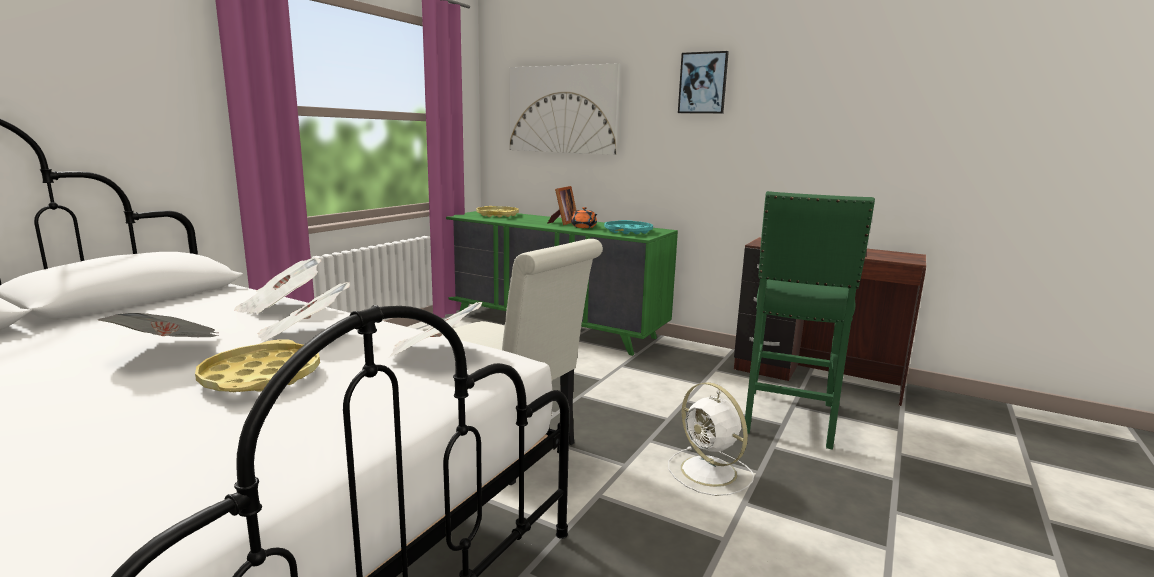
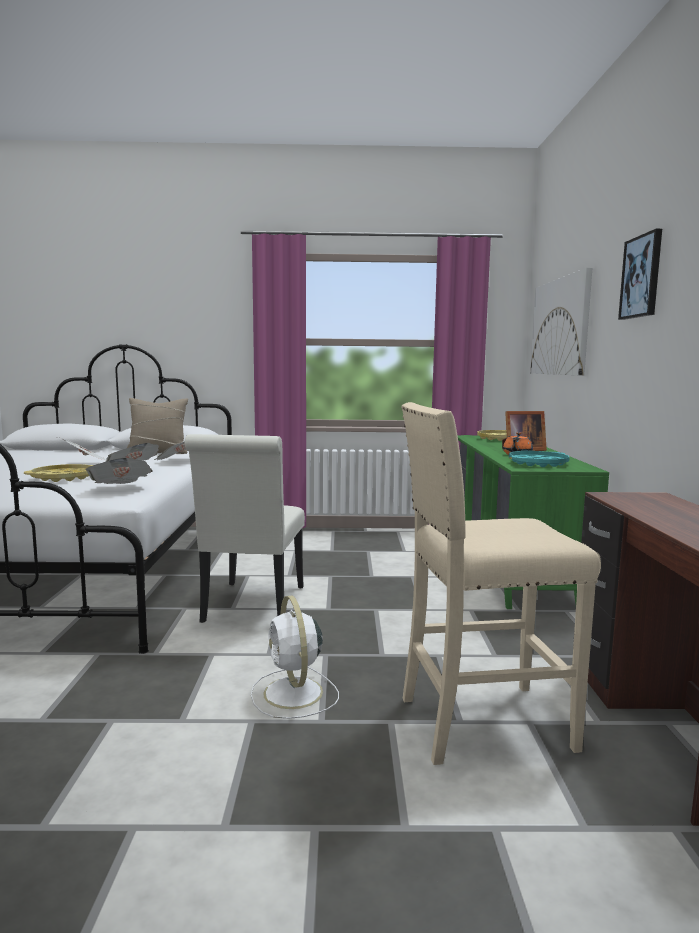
camera: 60 degrees right, 5 degrees down
(165, 306) = (158, 452): none -> beige pillow
(710, 472) = (294, 694): white fan -> white fan turned 45 degrees counterclockwise
(787, 419) = (480, 722): green stool -> beige stool

